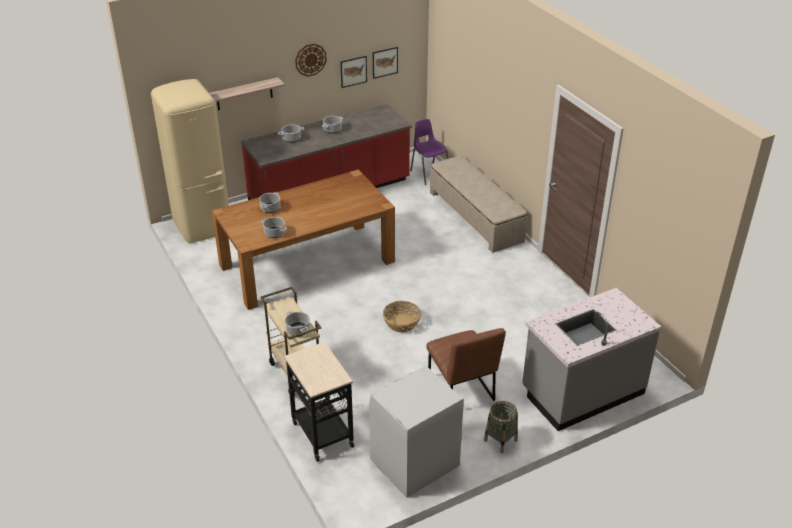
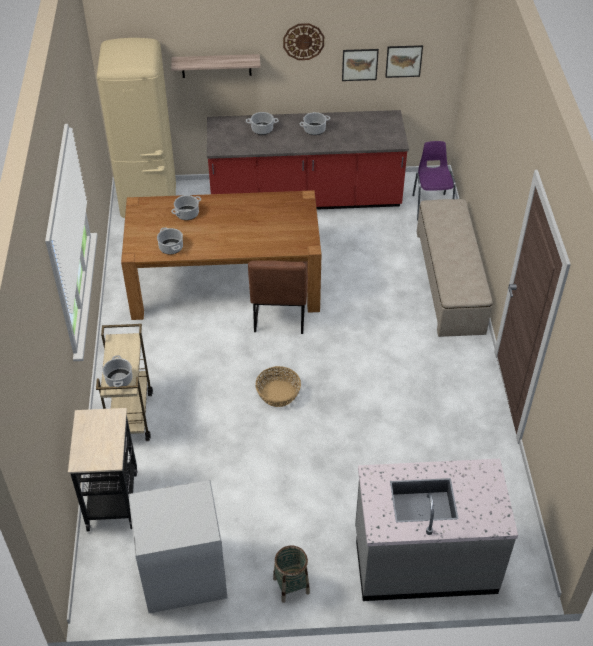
camera: 25 degrees right, 10 degrees up
(461, 389) = (289, 503): brown chair -> brown chair (279, 313)

